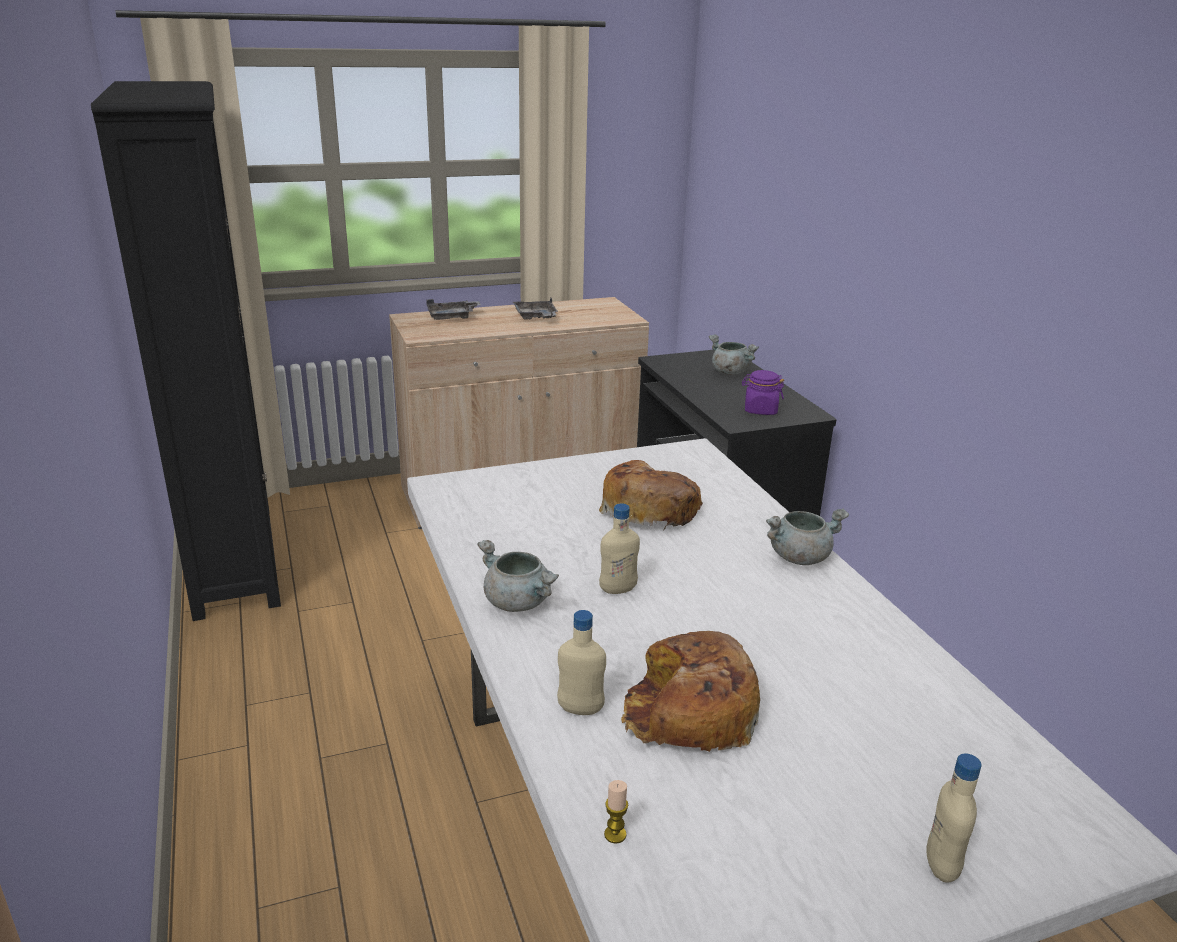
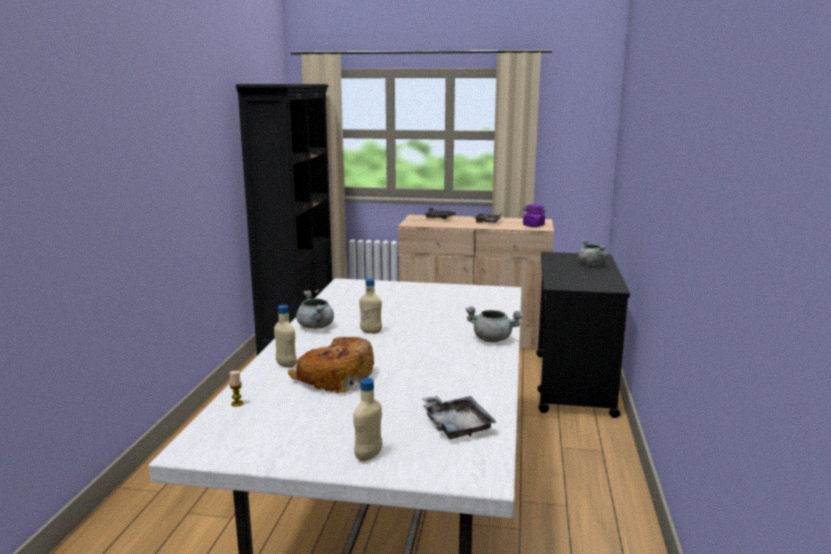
camera: 30 degrees right, 10 degrees down
(648, 509) = (437, 307): bread -> none
(760, 410) = (582, 282): purple jar -> purple jar (533, 226)
(964, 750) = (456, 425): none -> grey tray

